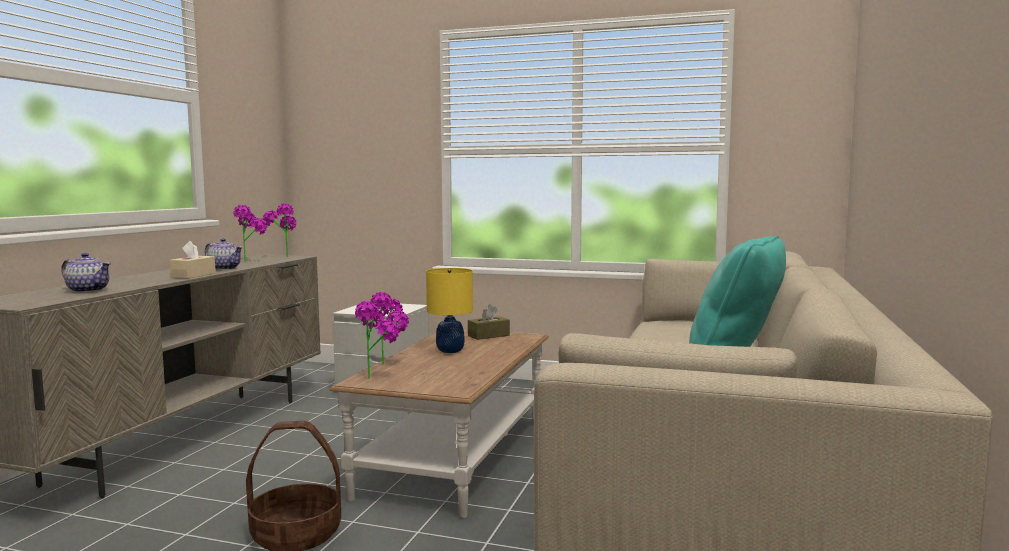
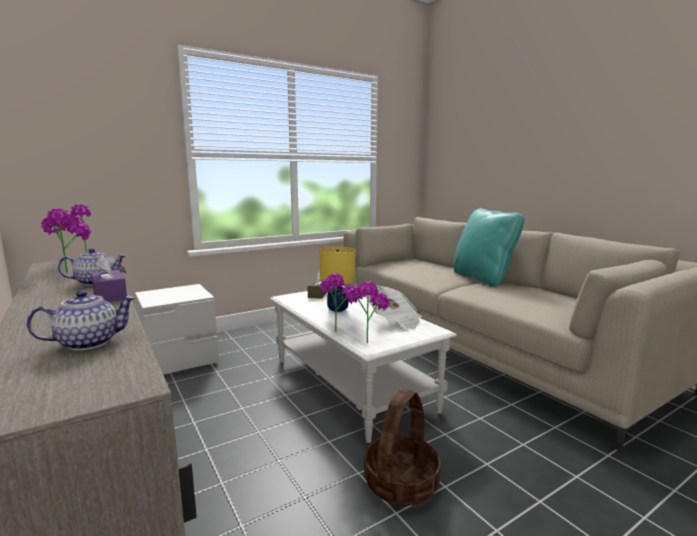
camera: 50 degrees left, 5 degrees up
(193, 275) = (110, 295): beige tissue box -> purple tissue box
(455, 373) = (393, 321): none -> newspaper
(456, 457) = (351, 384): brown coffee table -> white coffee table

